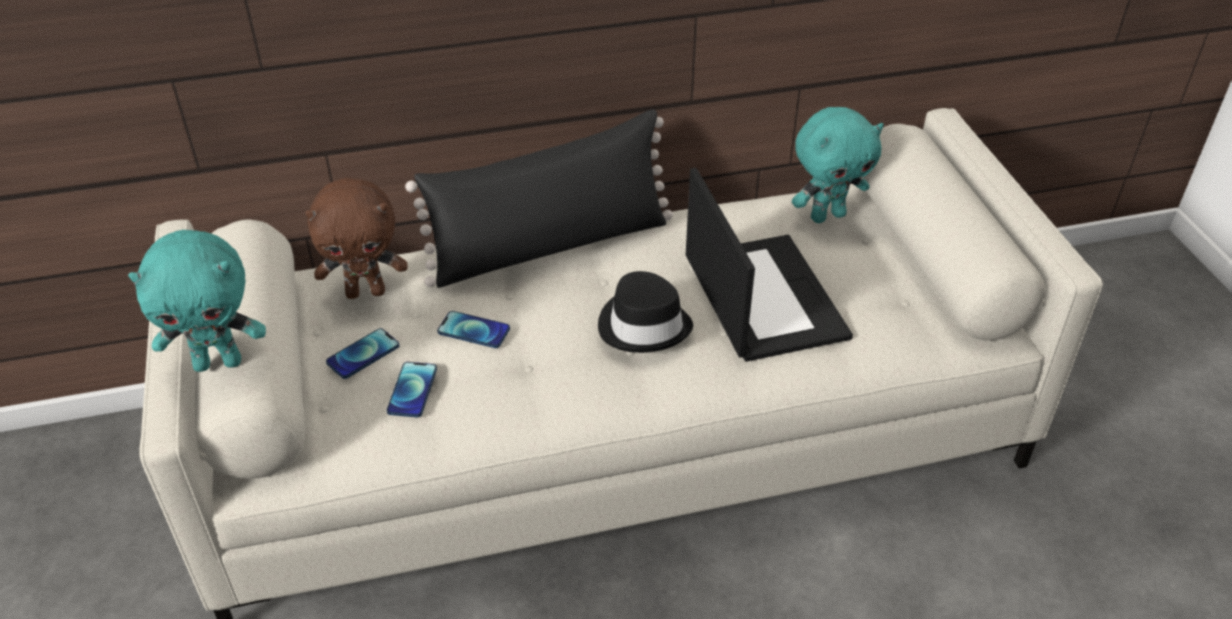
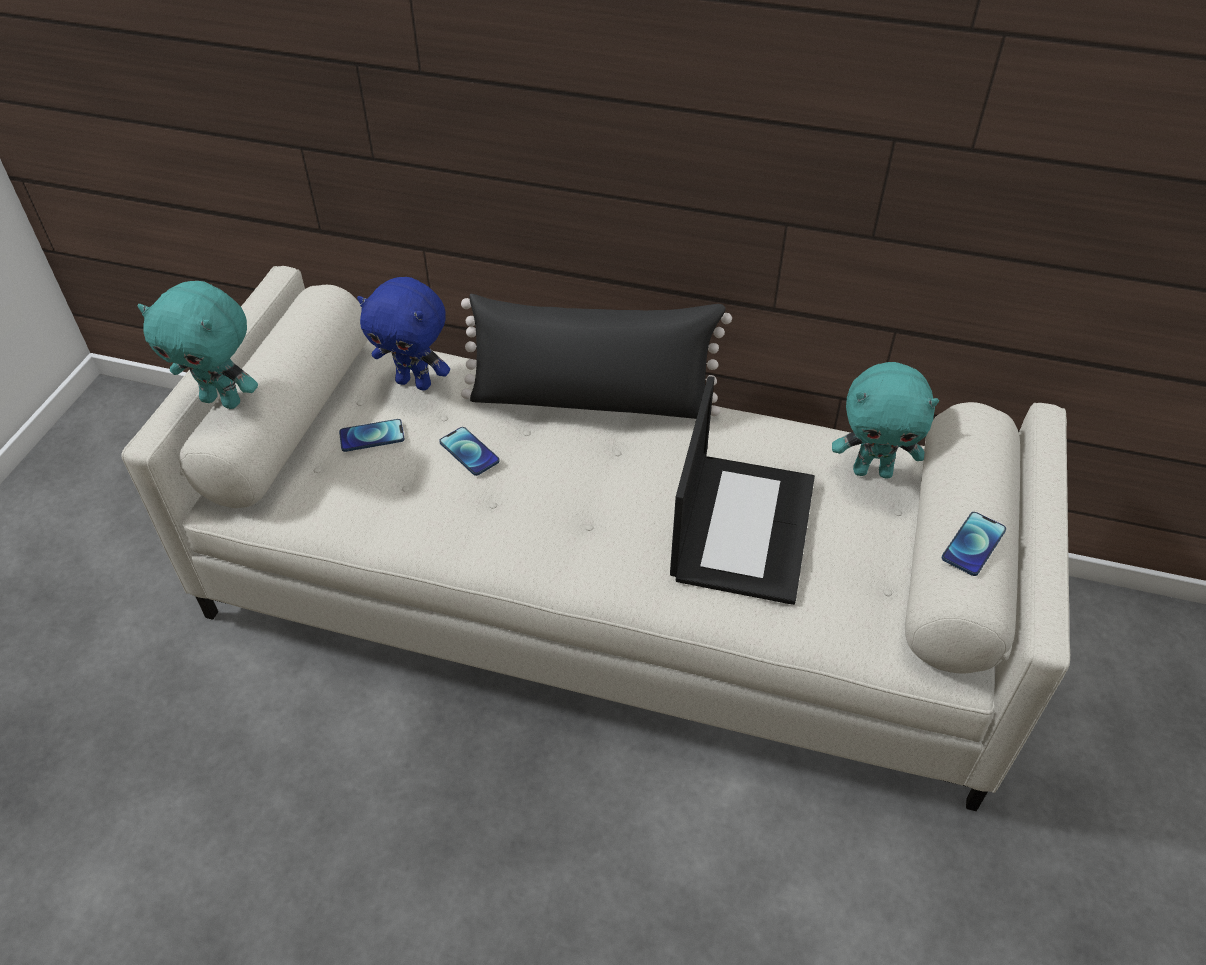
camera: 30 degrees right, 5 degrees up
(366, 292) = (415, 382): brown plush toy -> blue plush toy
(412, 390) = (384, 484): phone -> phone (973, 544)
(644, 325) = (612, 508): black hat -> none

